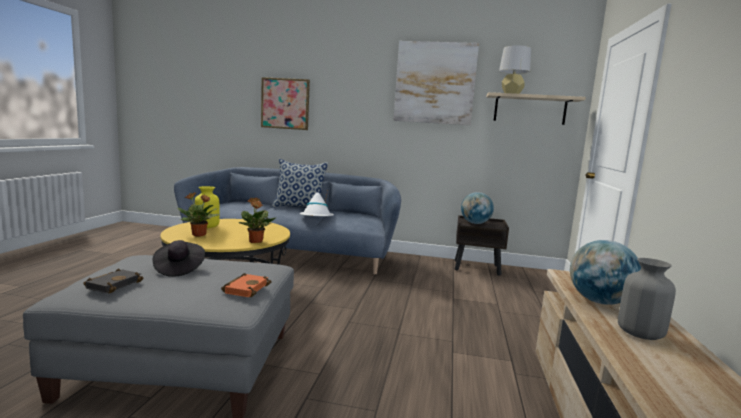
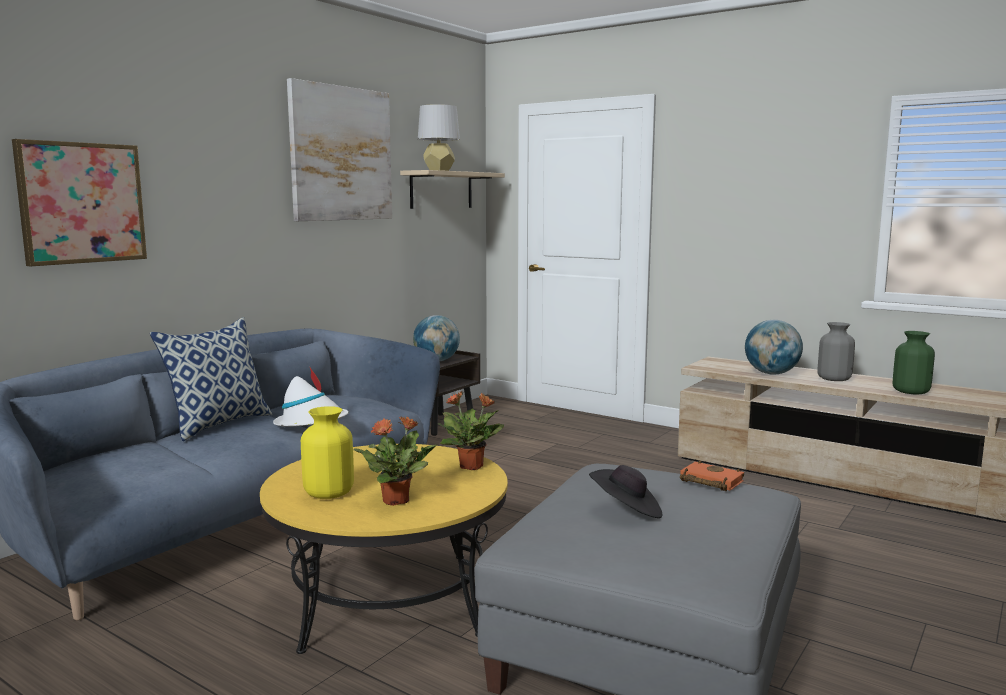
camera: 65 degrees left, 0 degrees up
(114, 284) = (694, 549): black book -> none
(664, 383) = (911, 392): none -> green vase

